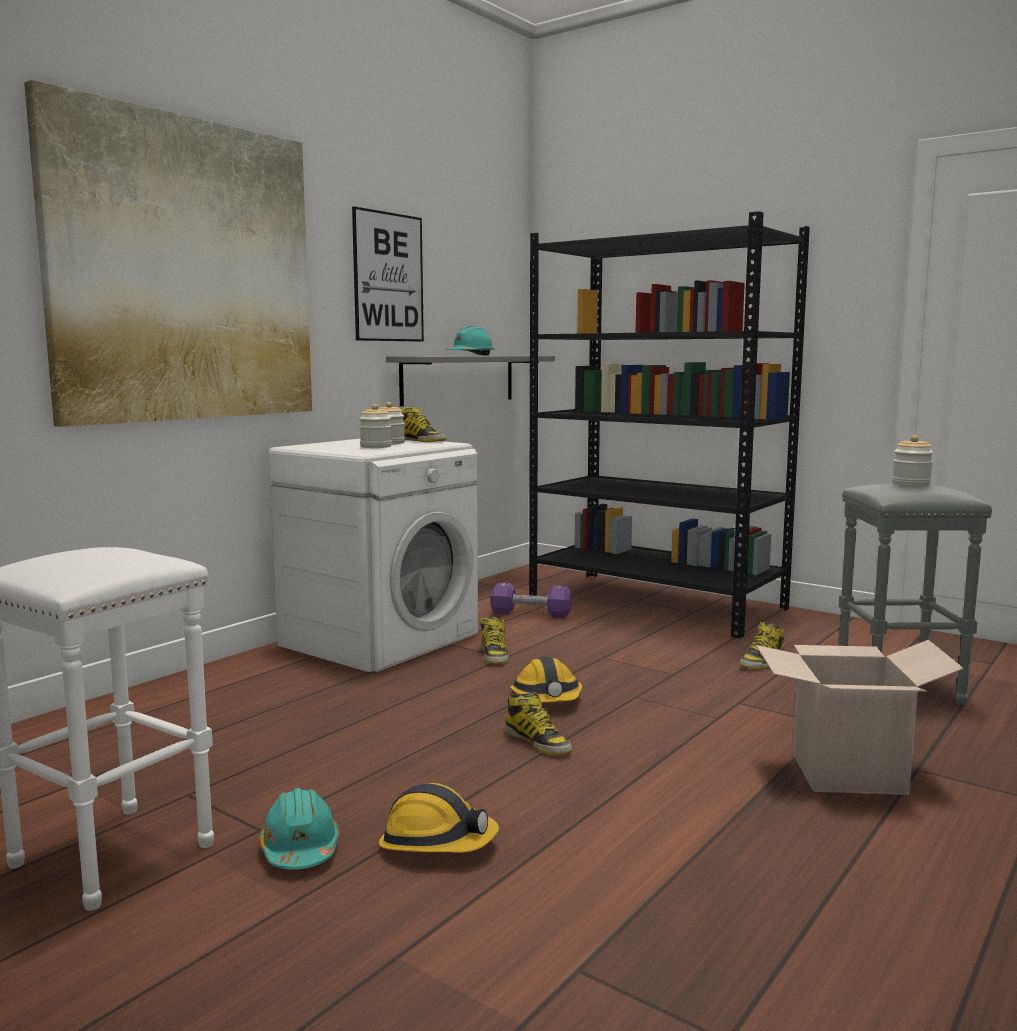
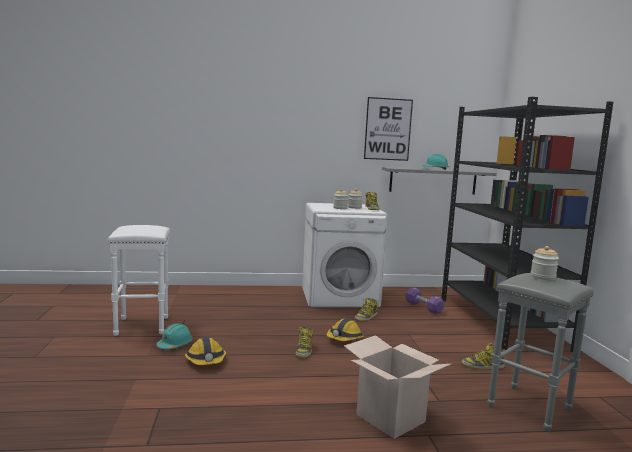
camera: 45 degrees right, 0 degrees up
(185, 271) = (275, 128): picture -> none

